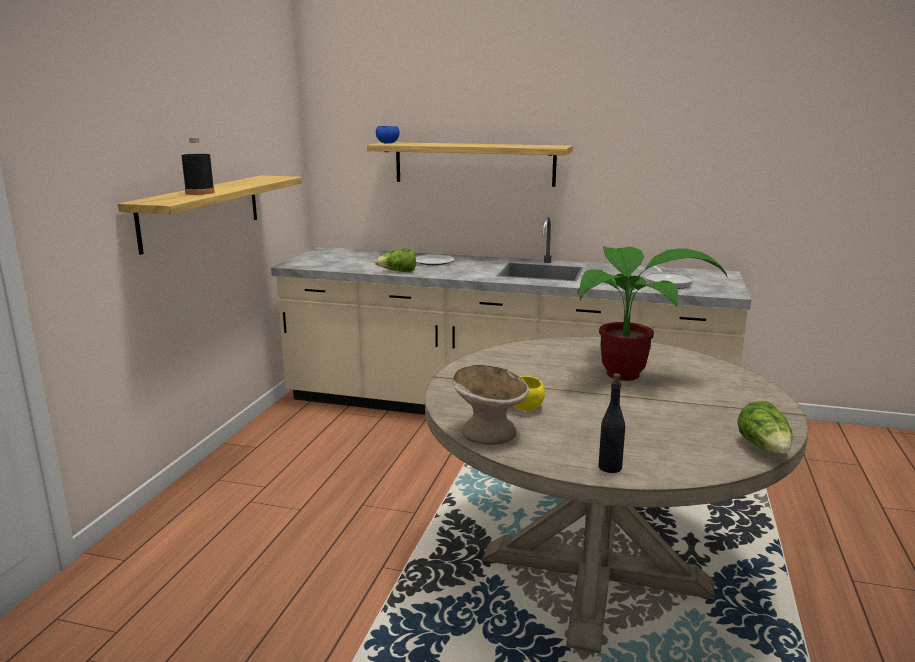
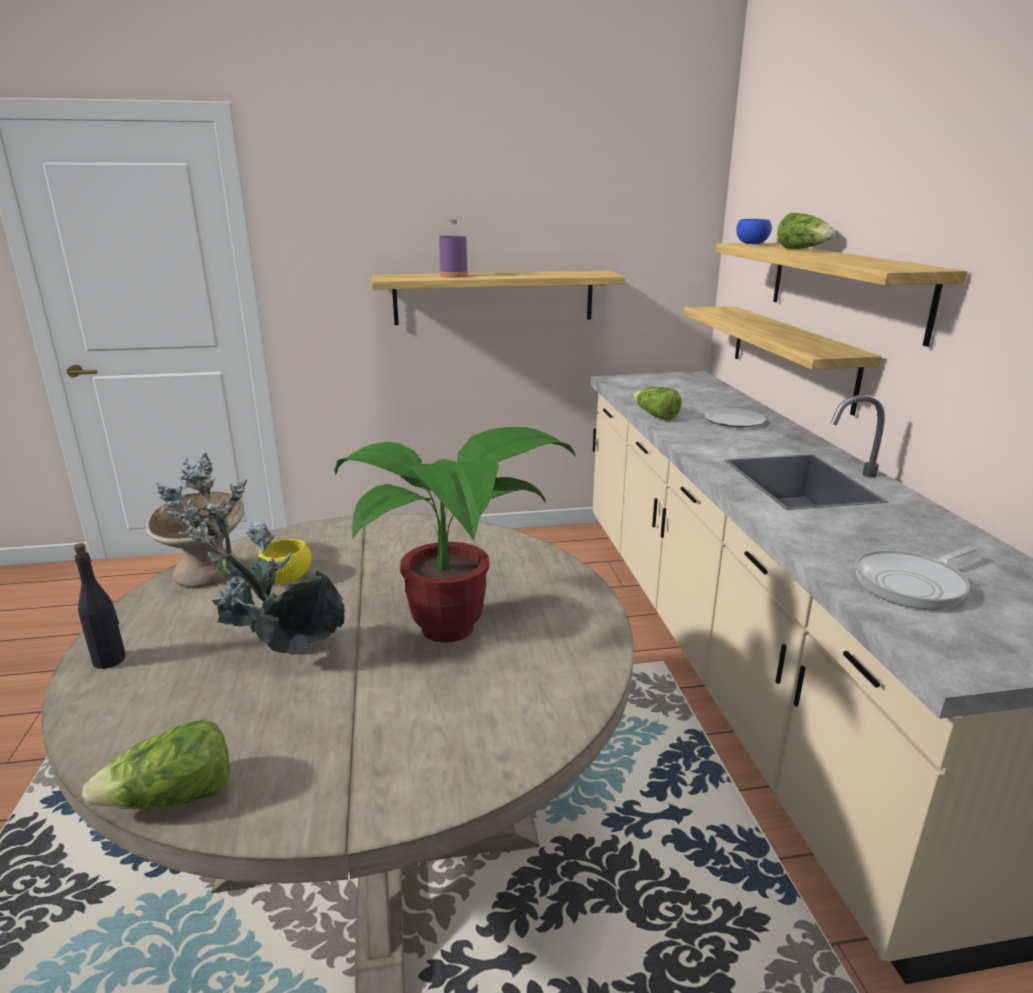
camera: 65 degrees right, 5 degrees up
(200, 193) = (454, 276): black bottle -> purple bottle
(427, 214) = (791, 355): none -> shelf
(442, 143) = (803, 249): none -> lettuce
(630, 418) = (273, 655): none -> potted plant

